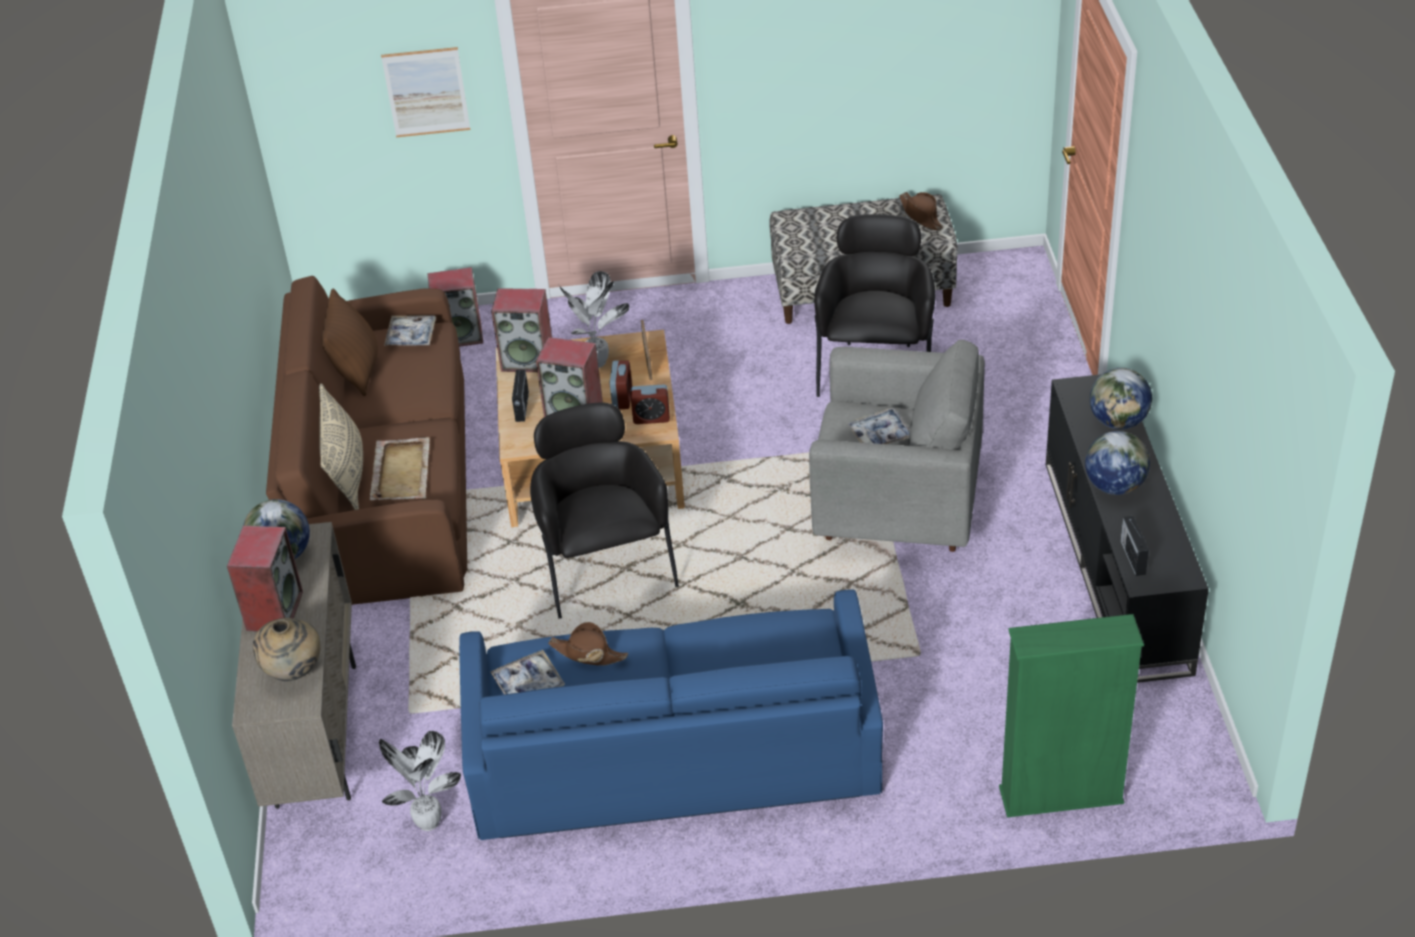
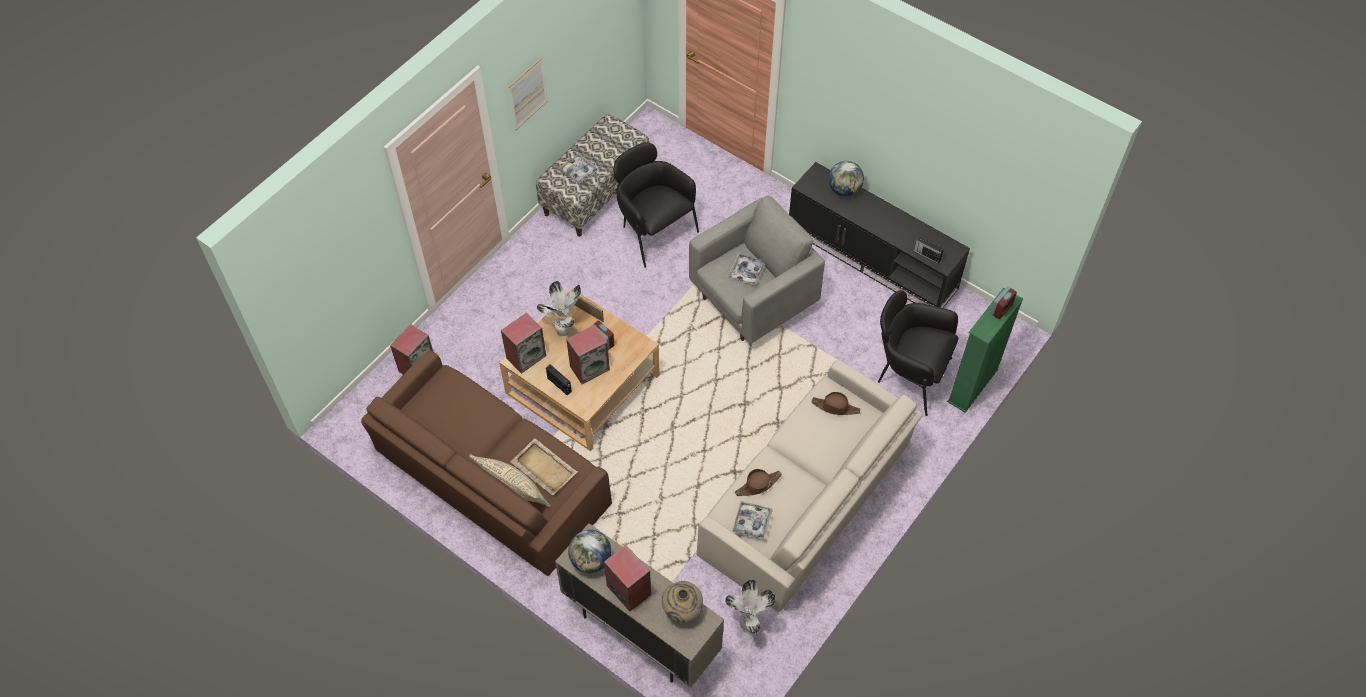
camera: 50 degrees left, 15 degrees up
(356, 371) = (437, 431): brown pillow -> none
(411, 336) = (440, 389): tray -> tray (579, 171)
(426, 92) = (361, 242): picture -> picture (528, 93)
(604, 568) = (662, 435): black armchair -> black armchair (909, 375)
(651, 418) = (631, 342): alarm clock -> alarm clock (1001, 309)
(672, 754) = (807, 500): blue sofa -> beige sofa
(921, 215) = (613, 132): brown hat -> brown hat (835, 407)
(1114, 486) = (880, 224): globe -> none

